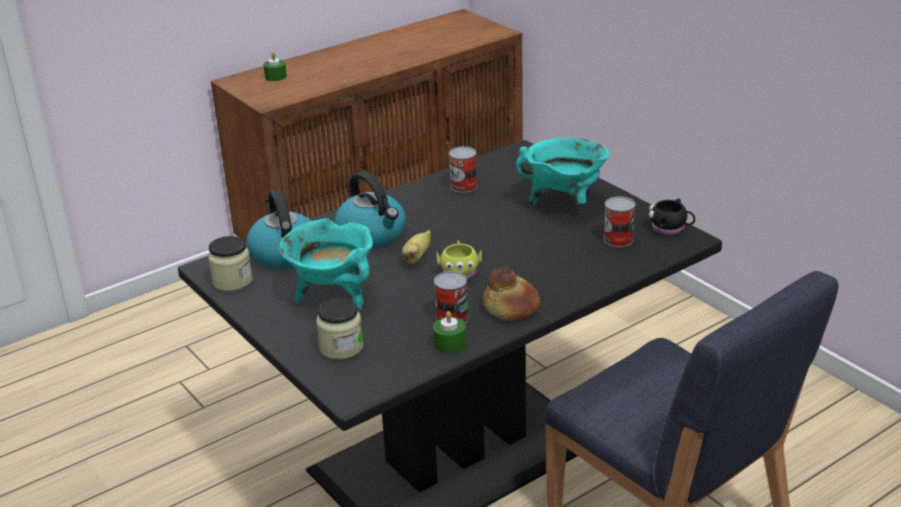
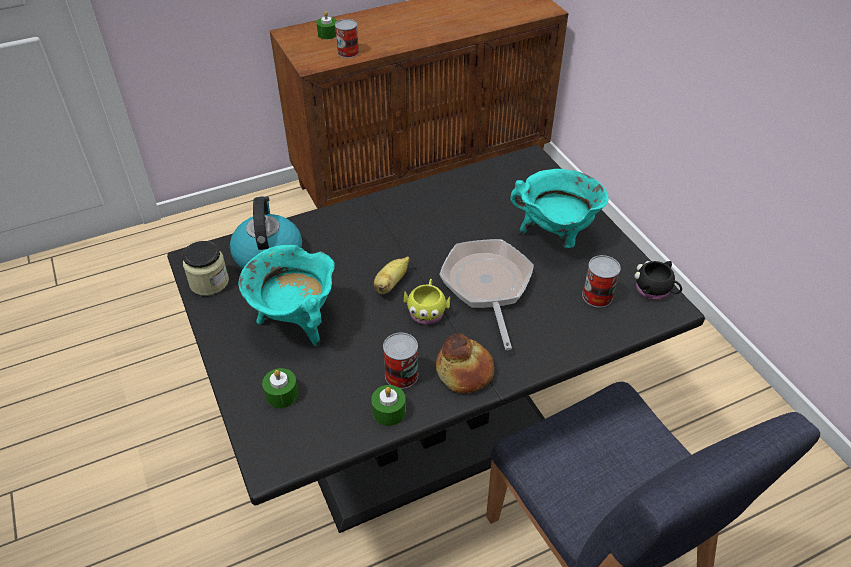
camera: 10 degrees right, 15 degrees up
(341, 347) = (282, 394): jar -> green candle
(373, 235) = (358, 245): kettle -> none
(463, 186) = (462, 196): can -> can (348, 52)
(511, 247) = (487, 286): none -> frying pan

